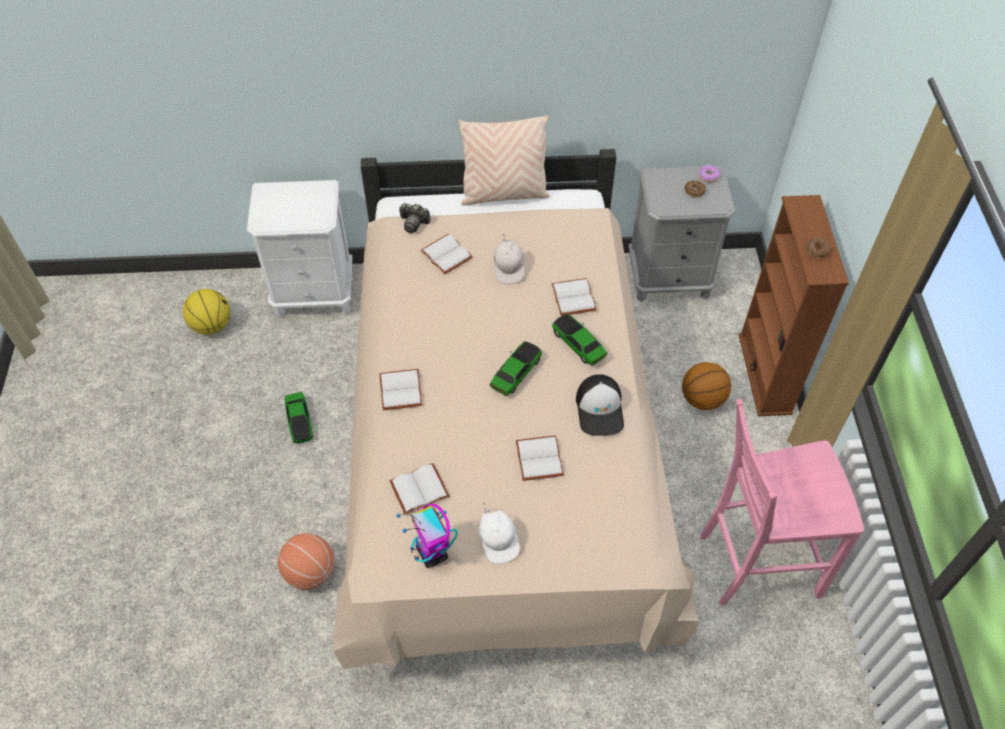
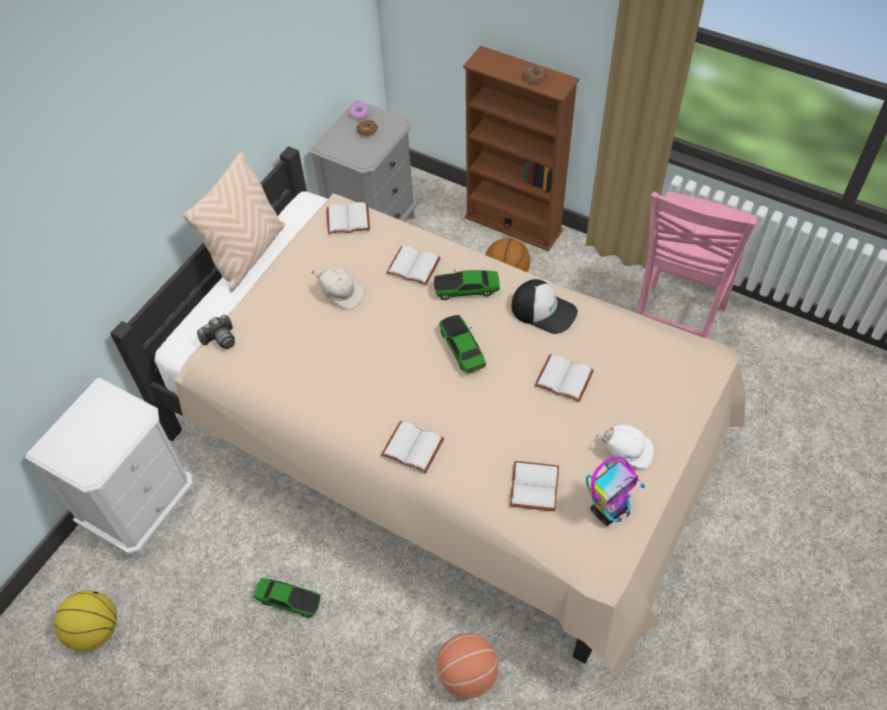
camera: 55 degrees left, 0 degrees up
(432, 553) = (608, 510): toy robot -> toy robot turned 45 degrees counterclockwise
(448, 254) = (284, 331): white book -> white book (349, 218)

